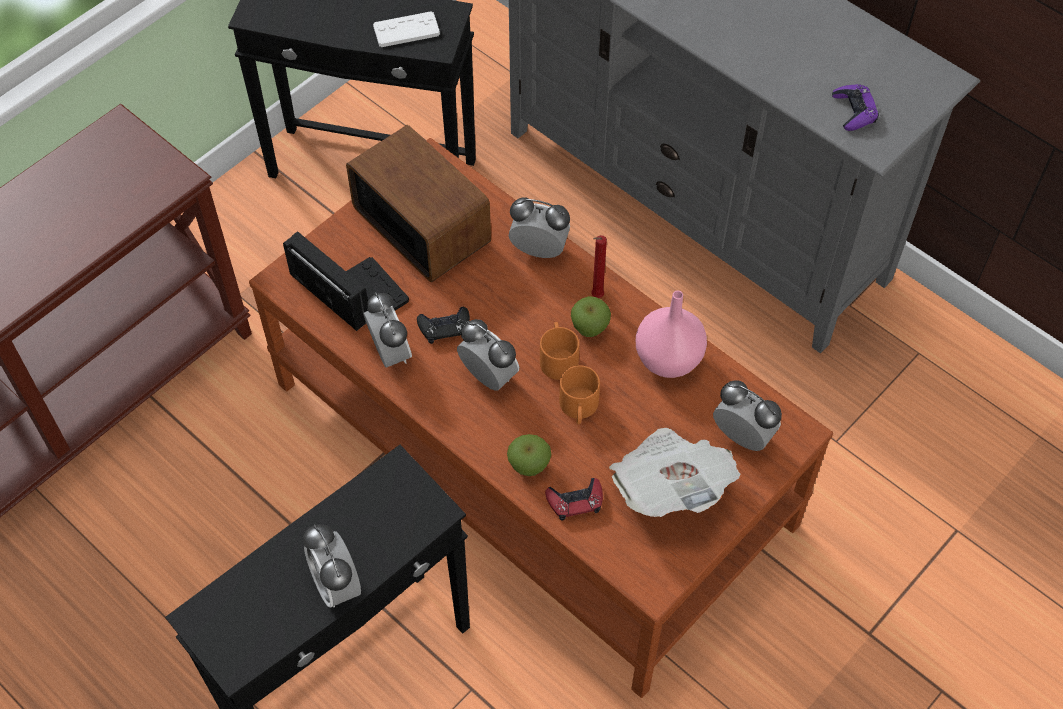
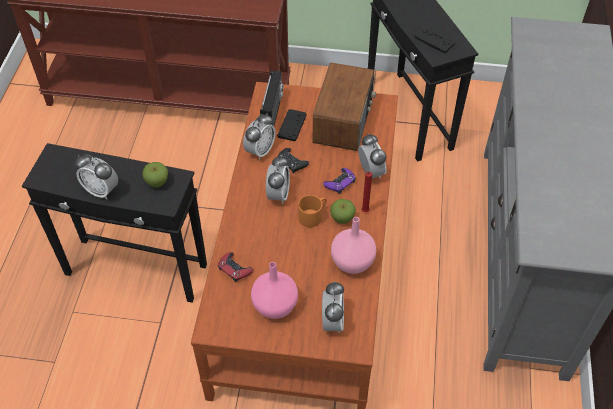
camera: 55 degrees right, 5 degrees down
(336, 585) = (101, 191): alarm clock -> alarm clock turned 90 degrees counterclockwise
(406, 30) = (434, 40): white game controller -> black game controller
(529, 466) = (240, 239): apple -> apple (157, 182)
(579, 408) = (290, 241): orange mug -> none
(670, 486) = (275, 305): newspaper -> pink vase
(854, 111) = (550, 227): purple game controller -> purple game controller (340, 183)

